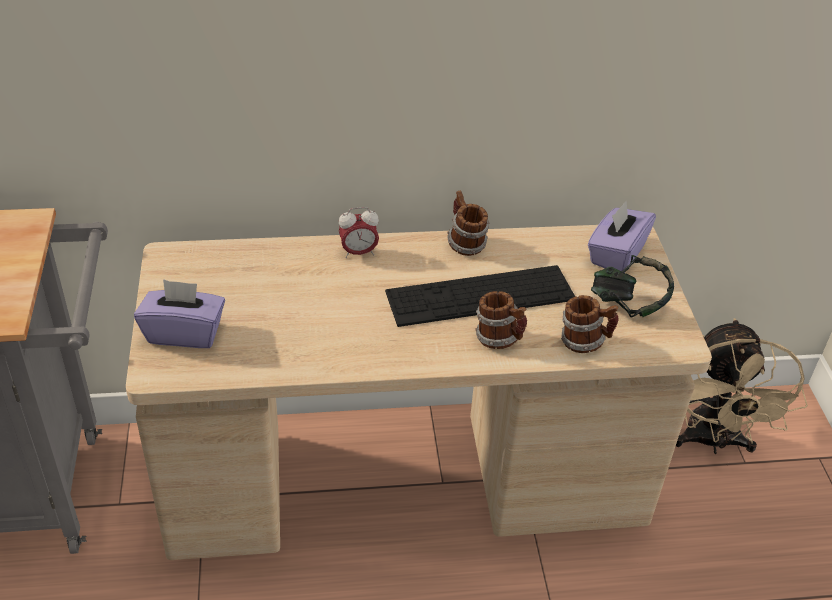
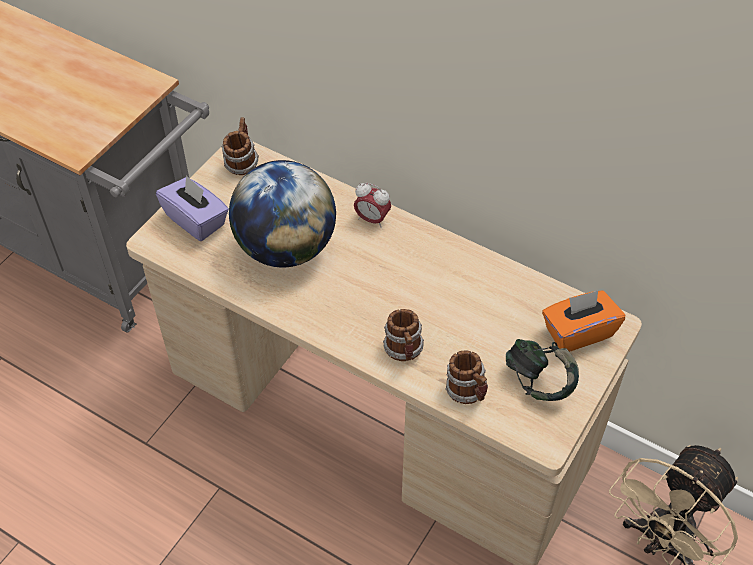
camera: 40 degrees right, 10 degrees up
(303, 313) = (286, 248): none -> globe
(464, 244) = (460, 255): mug -> mug (241, 163)
(480, 296) = (427, 306): keyboard -> none
(616, 254) = (578, 332): purple tissue box -> orange tissue box

